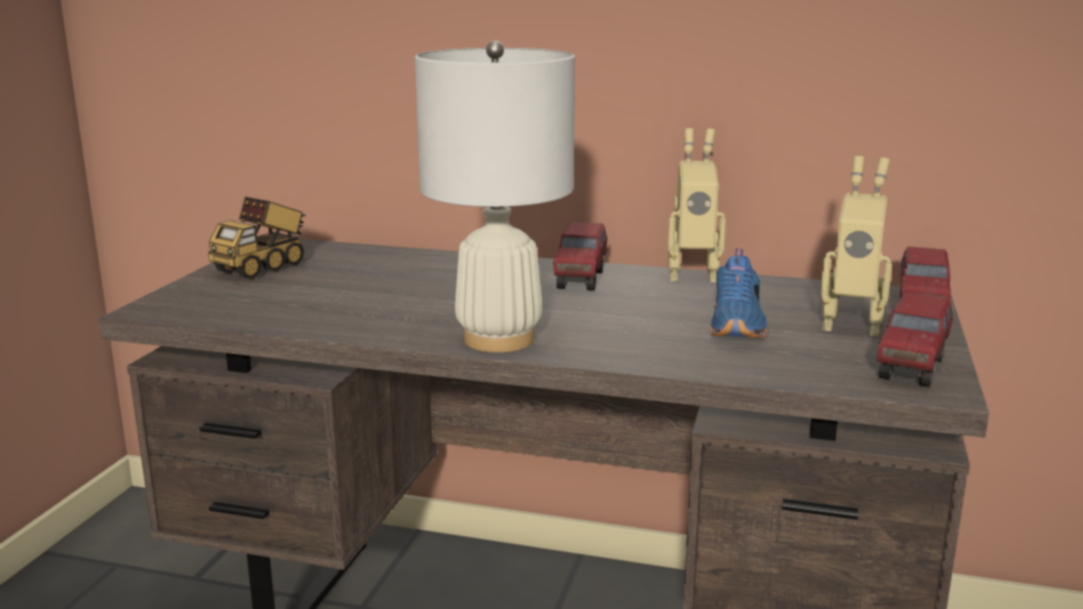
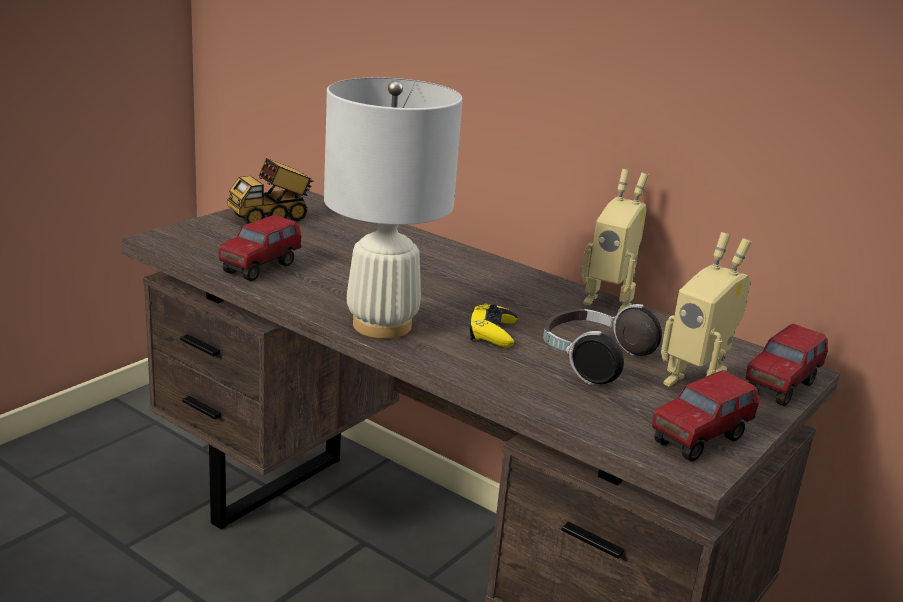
camera: 20 degrees right, 5 degrees up
(581, 279) = (508, 285): toy truck -> toy truck (261, 268)
(617, 322) = (492, 332): none -> yellow game controller
(738, 325) = (592, 361): blue shoe -> headphones

